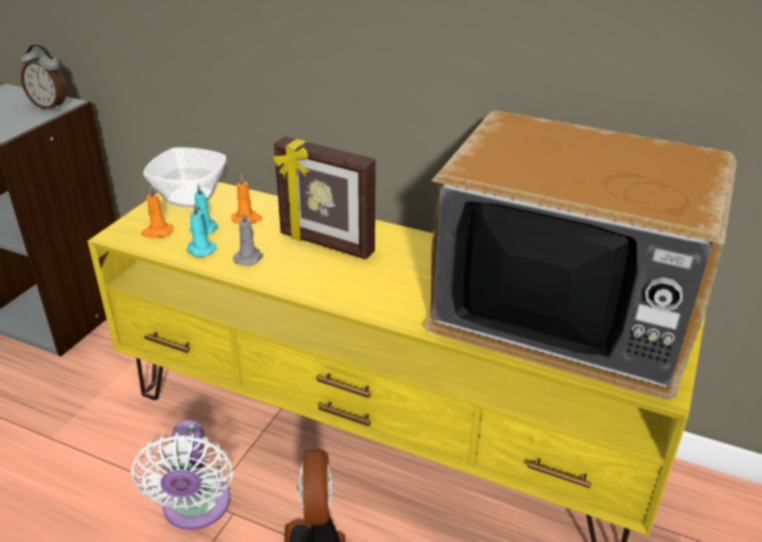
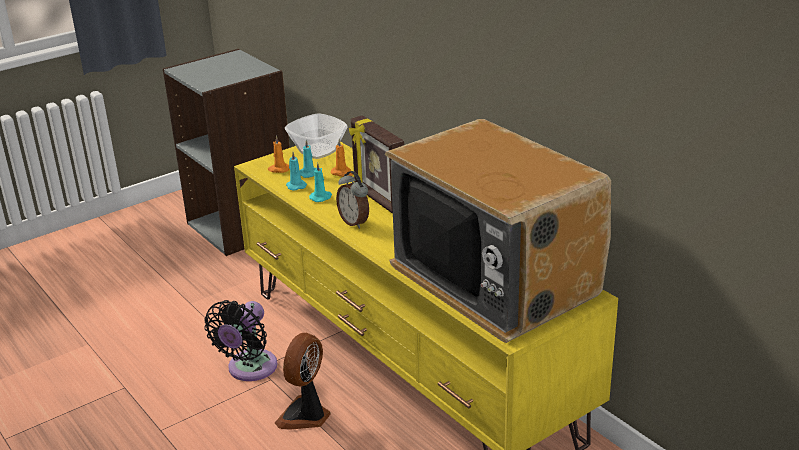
camera: 30 degrees right, 5 degrees down
(50, 106) = (254, 70): alarm clock -> alarm clock (355, 222)
(195, 508) = (249, 369): white fan -> black fan
(249, 258) = (321, 197): grey candle -> turquoise candle

